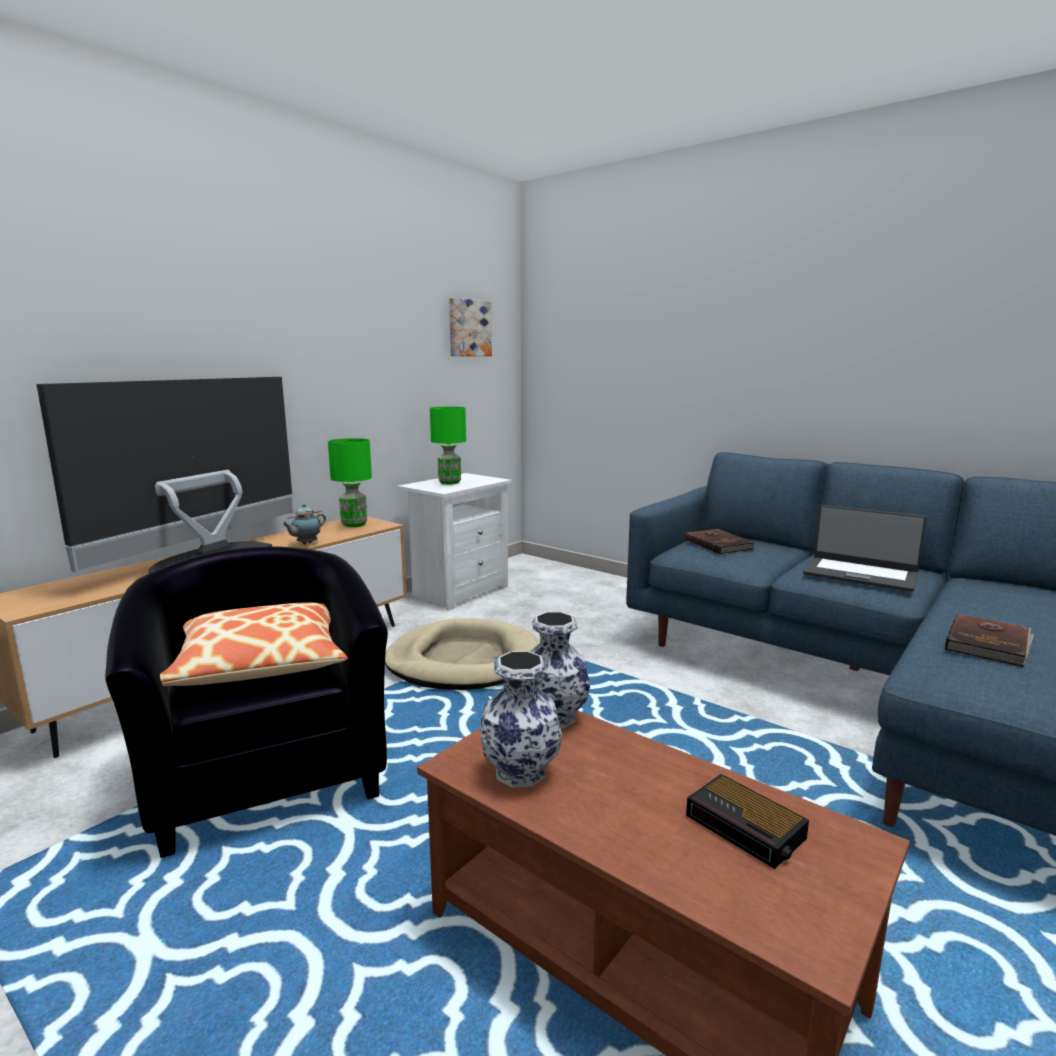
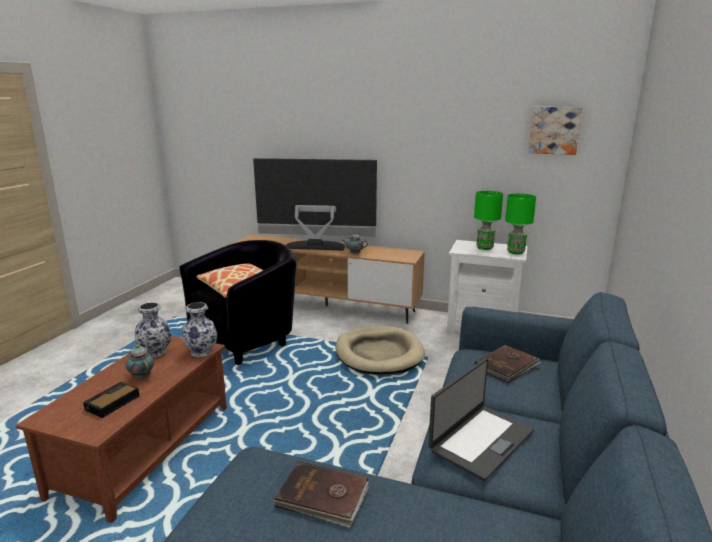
camera: 70 degrees right, 5 degrees up
(354, 524) = (401, 254): green table lamp -> green table lamp (515, 252)
(637, 789) = (142, 377): none -> teapot
(860, 574) = (480, 440): laptop -> laptop turned 150 degrees counterclockwise

